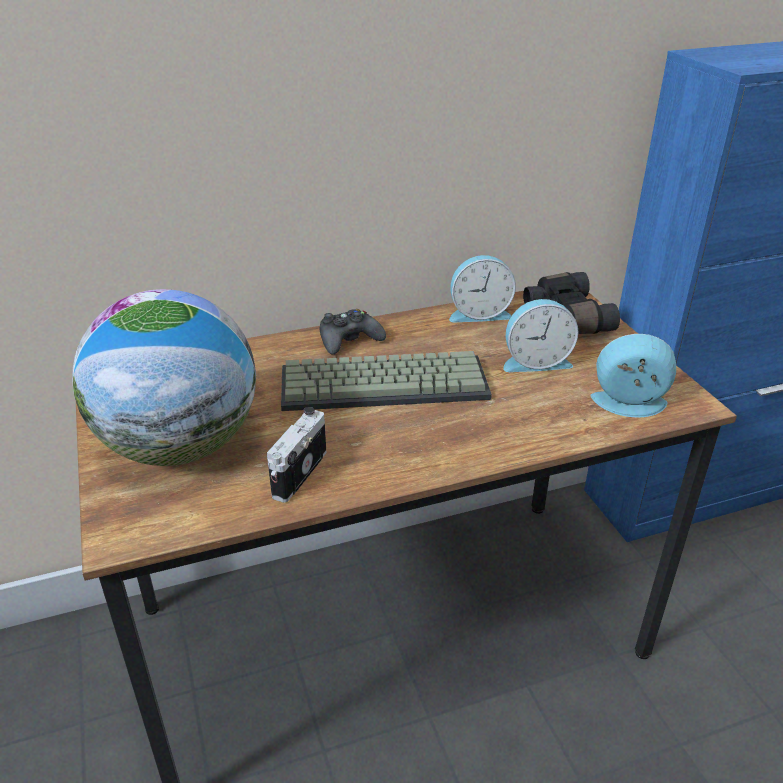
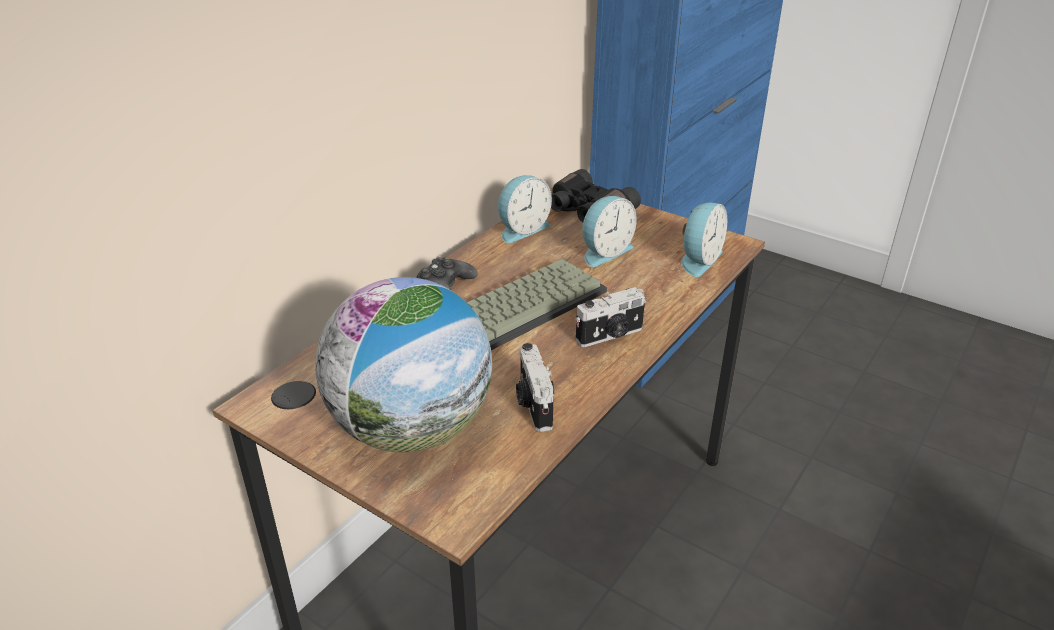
camera: 35 degrees left, 0 degrees up
(444, 442) = (610, 335): none -> camera
(629, 405) = (698, 259): alarm clock -> alarm clock turned 150 degrees clockwise

